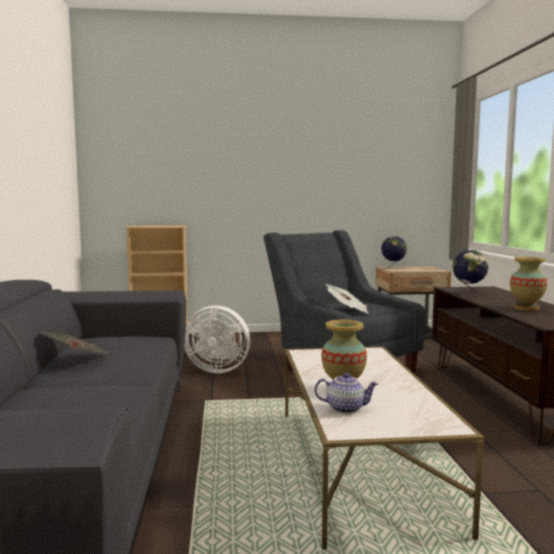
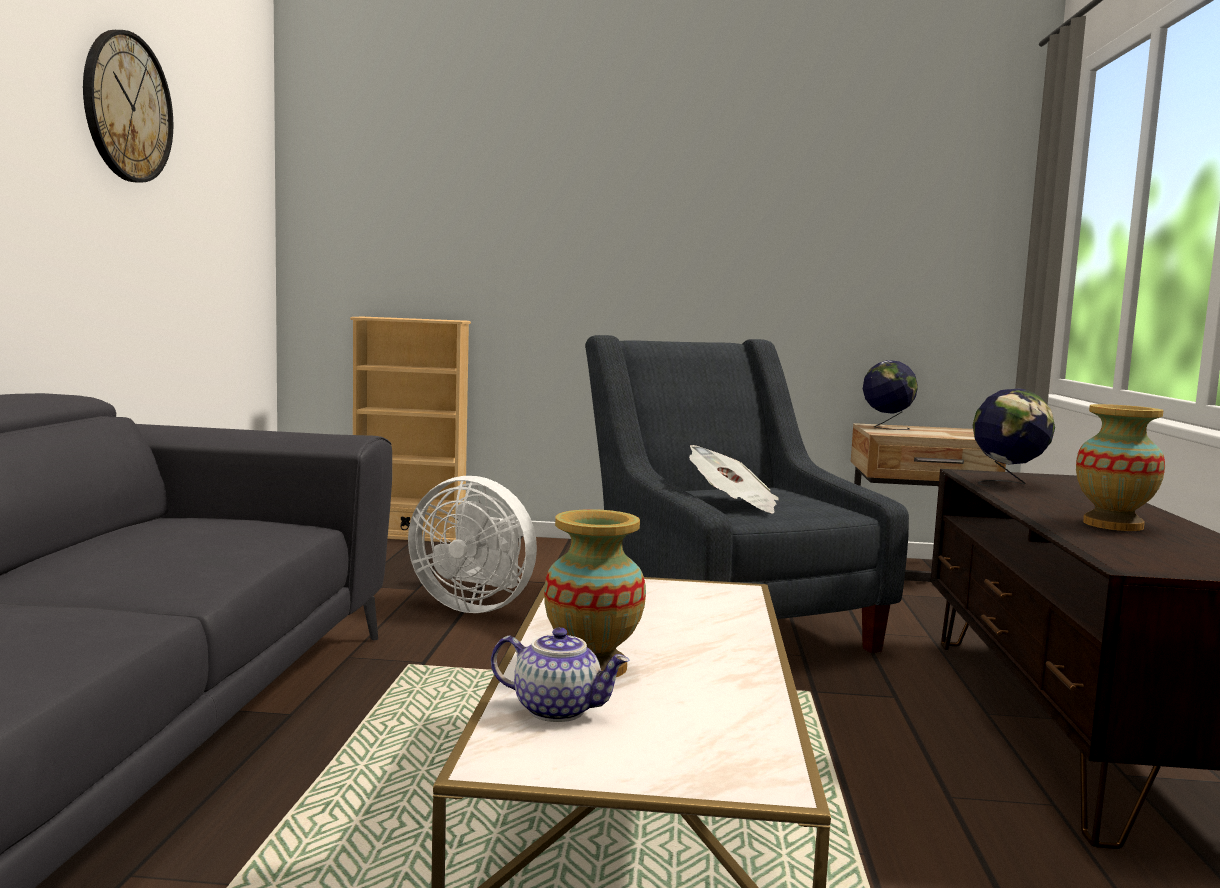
camera: 10 degrees right, 0 degrees up
(25, 126) = (127, 107): none -> wall clock
(78, 360) = (96, 555): newspaper -> none

